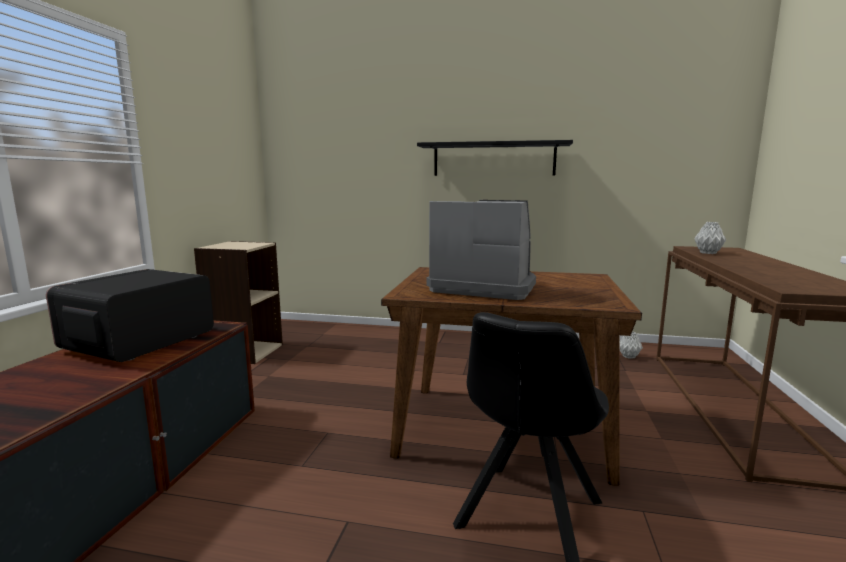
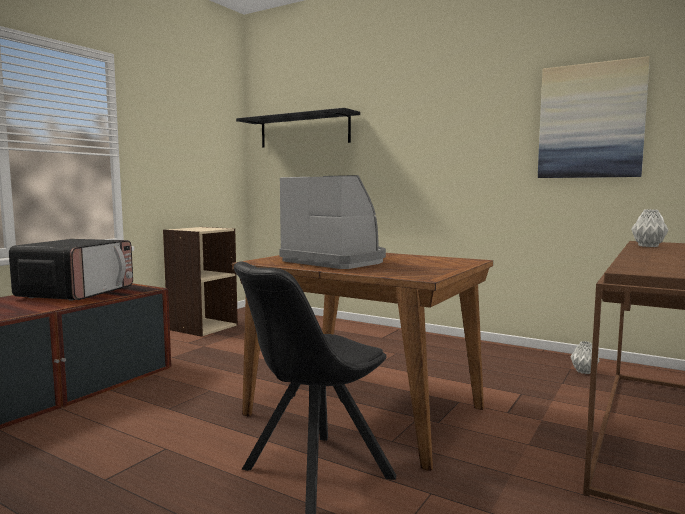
camera: 20 degrees right, 5 degrees down
(139, 342) = (77, 293): microwave -> microwave turned 150 degrees clockwise
(493, 159) = (448, 149): black shelf -> black shelf (304, 131)
(626, 139) = (590, 121): none -> picture

